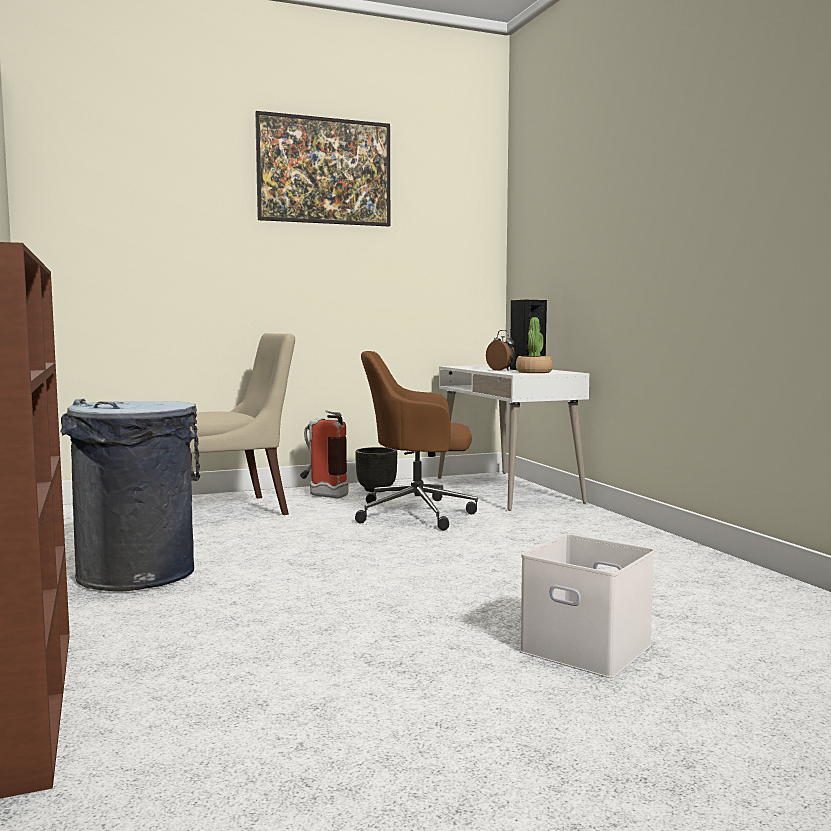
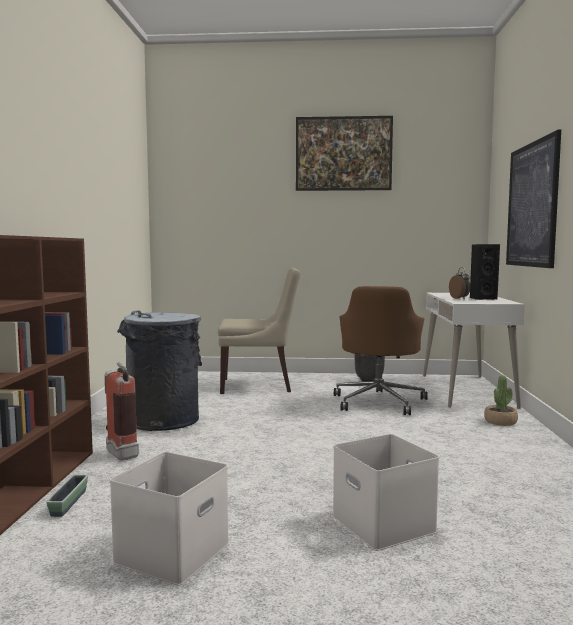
camera: 25 degrees right, 0 degrees up
(120, 710) = (69, 503): none -> planter
(322, 495) = (328, 380): fire extinguisher -> fire extinguisher (119, 452)
(370, 739) = (172, 554): none -> white storage box
(419, 513) = (379, 401): brown office chair -> brown office chair turned 105 degrees counterclockwise
(534, 372) = (479, 301): potted plant -> potted plant (500, 422)
(593, 250) = (532, 205): none -> picture

